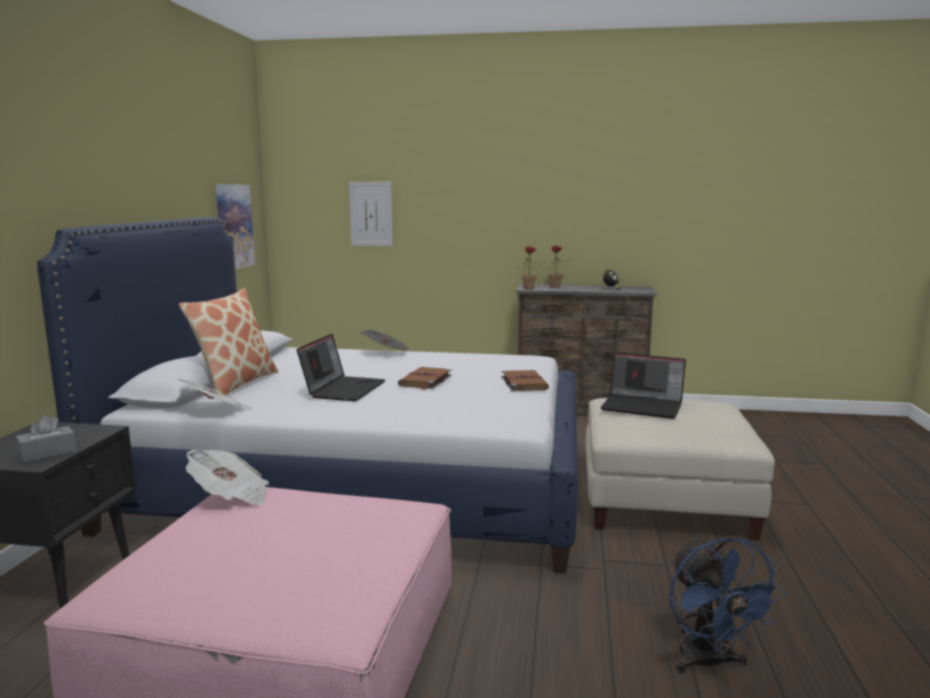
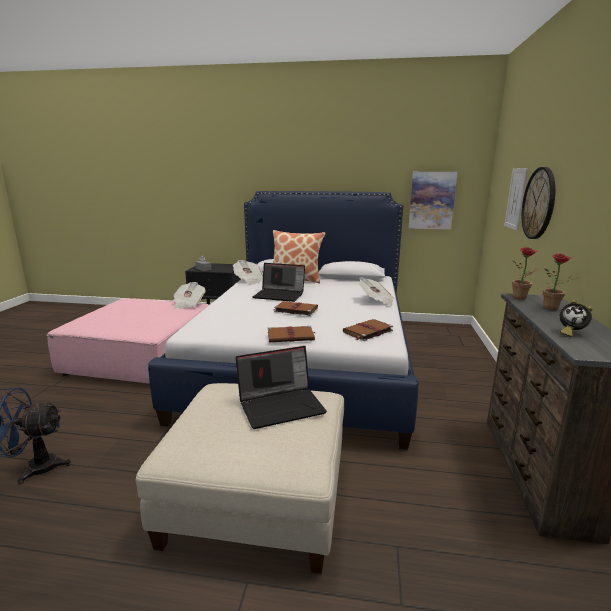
camera: 90 degrees right, 5 degrees up
(435, 215) = (539, 203): none -> wall clock
(501, 360) = (367, 331): none -> brown book
(643, 406) = (281, 405): laptop -> laptop turned 135 degrees counterclockwise

